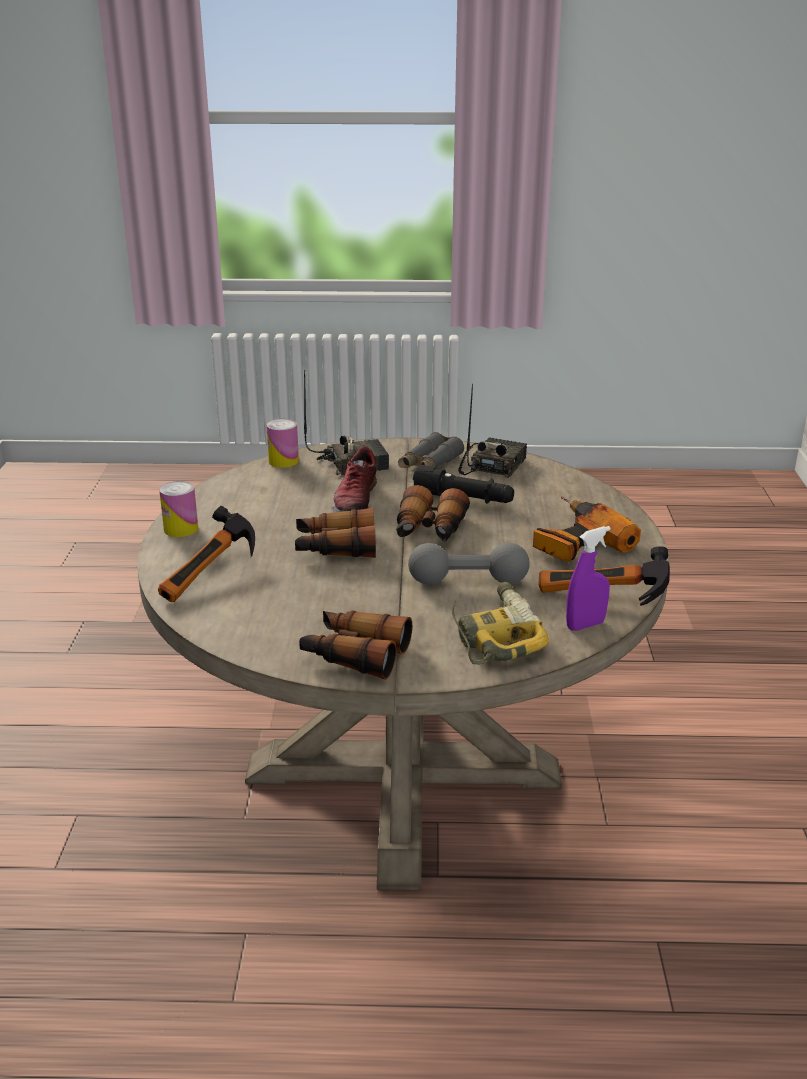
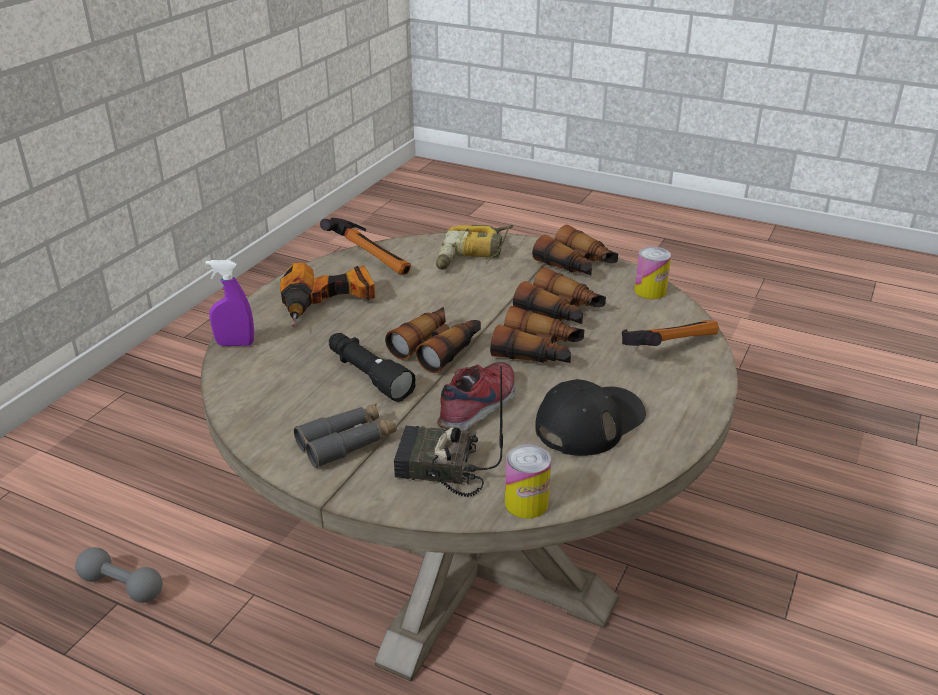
camera: 155 degrees left, 5 degrees up
(181, 529) = (688, 414): can -> can (650, 291)
(261, 508) = (589, 422): none -> black cap
(337, 589) = (561, 312): none -> binoculars
(468, 581) = (452, 294): grey dumbbell -> grey dumbbell (122, 586)
(492, 466) = (283, 416): radio -> none
(585, 625) = (405, 248): purple spray bottle -> purple spray bottle (235, 344)

